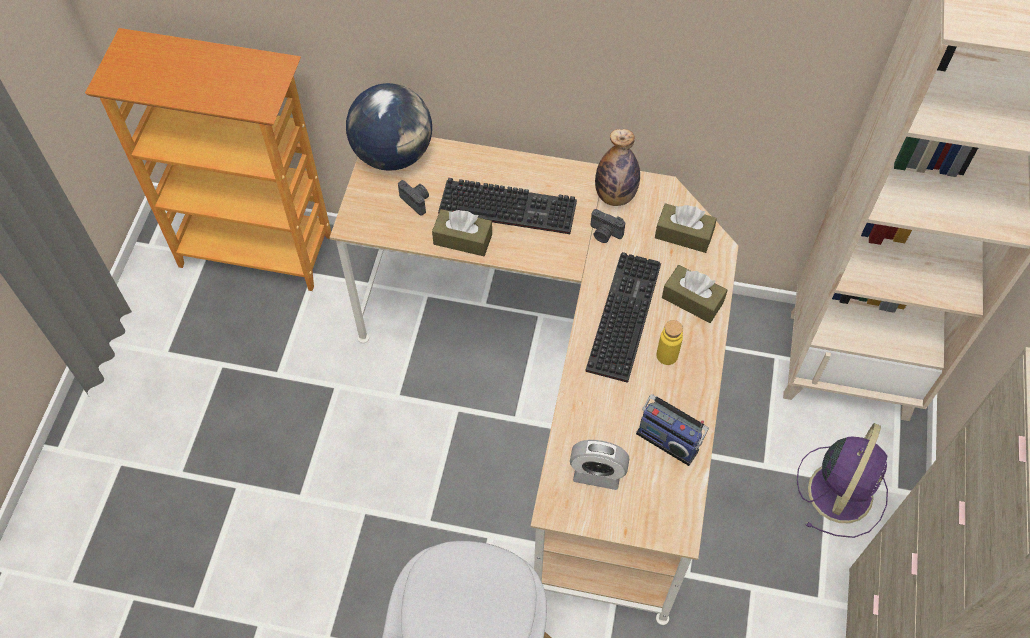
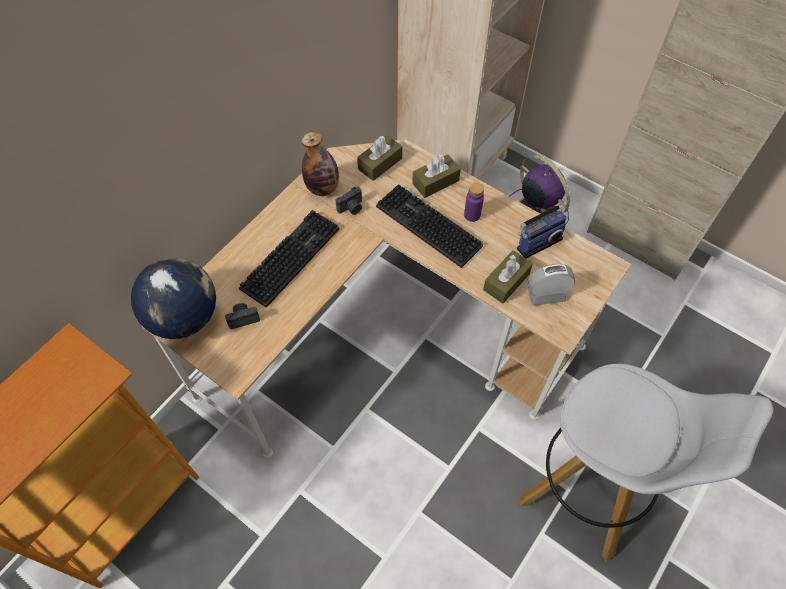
camera: 65 degrees left, 0 degrees up
(463, 239) = (301, 300): brown tissue box -> brown tissue box (506, 282)
(597, 473) = (546, 295): alarm clock -> alarm clock turned 135 degrees counterclockwise
(667, 355) = (472, 215): yellow bottle -> purple bottle

